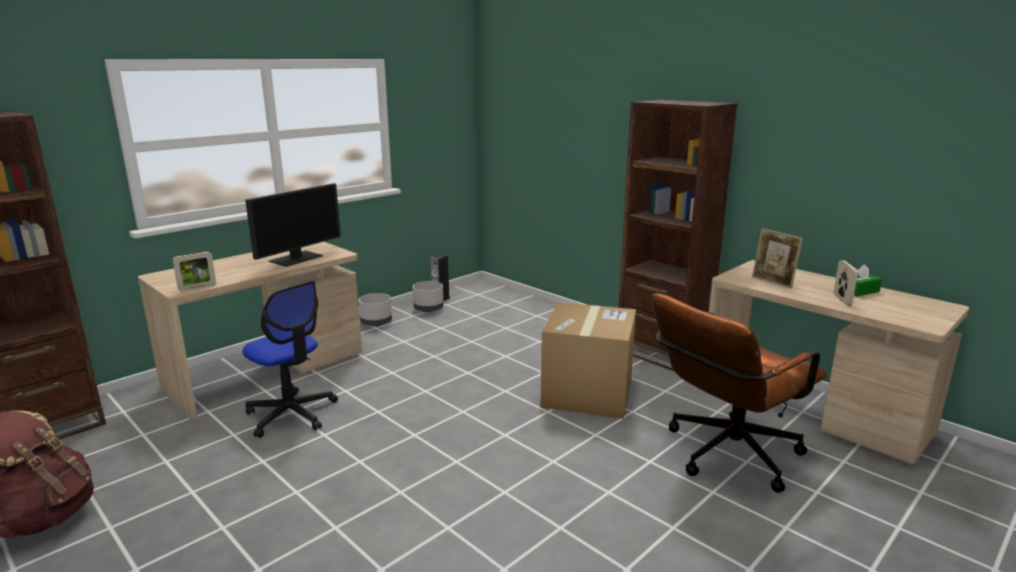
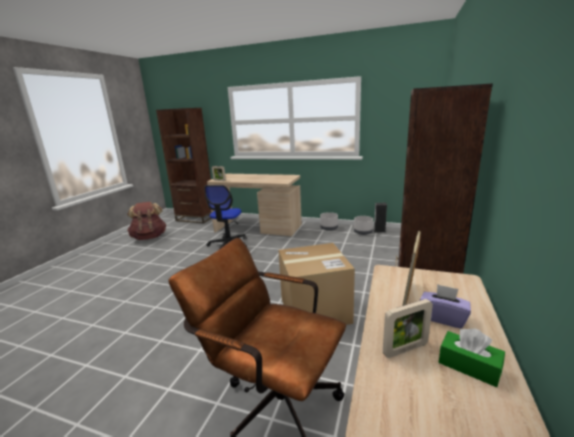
camera: 65 degrees right, 0 degrees up
(296, 258) = (268, 179): monitor -> none
(808, 282) = (443, 318): none -> purple tissue box

